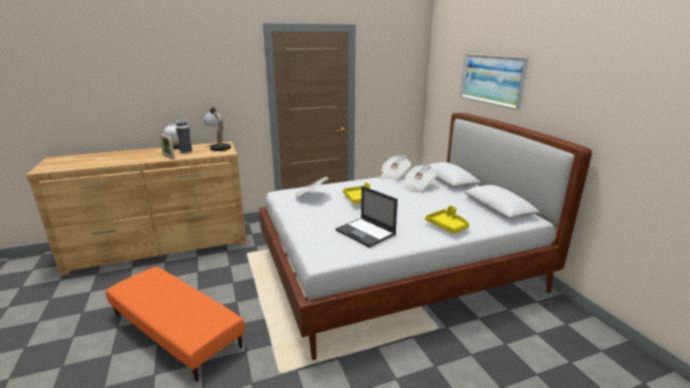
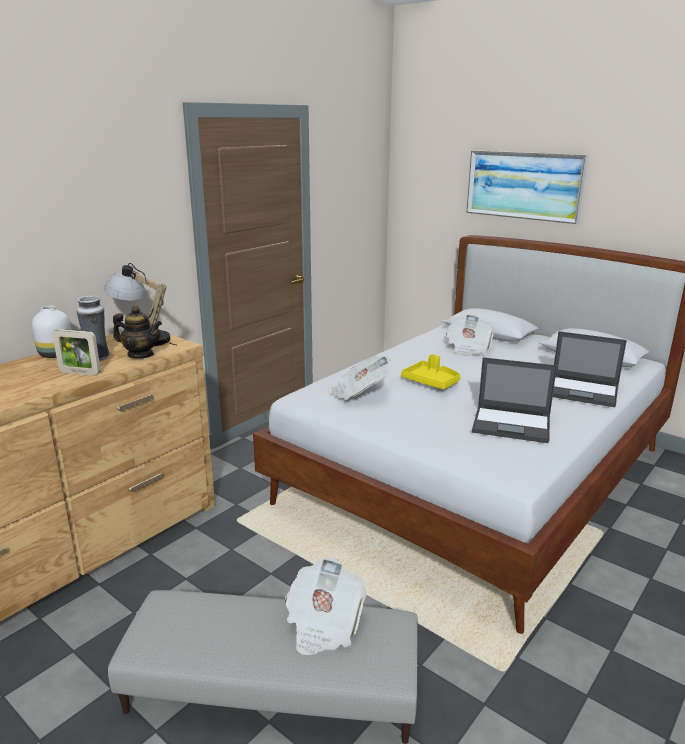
camera: 30 degrees left, 0 degrees up
(175, 330) = (272, 686): orange ottoman -> grey ottoman
(204, 153) = (141, 355): none -> teapot
(393, 176) = (416, 340): newspaper -> newspaper (323, 624)
(447, 226) = (583, 392): yellow tray -> laptop

